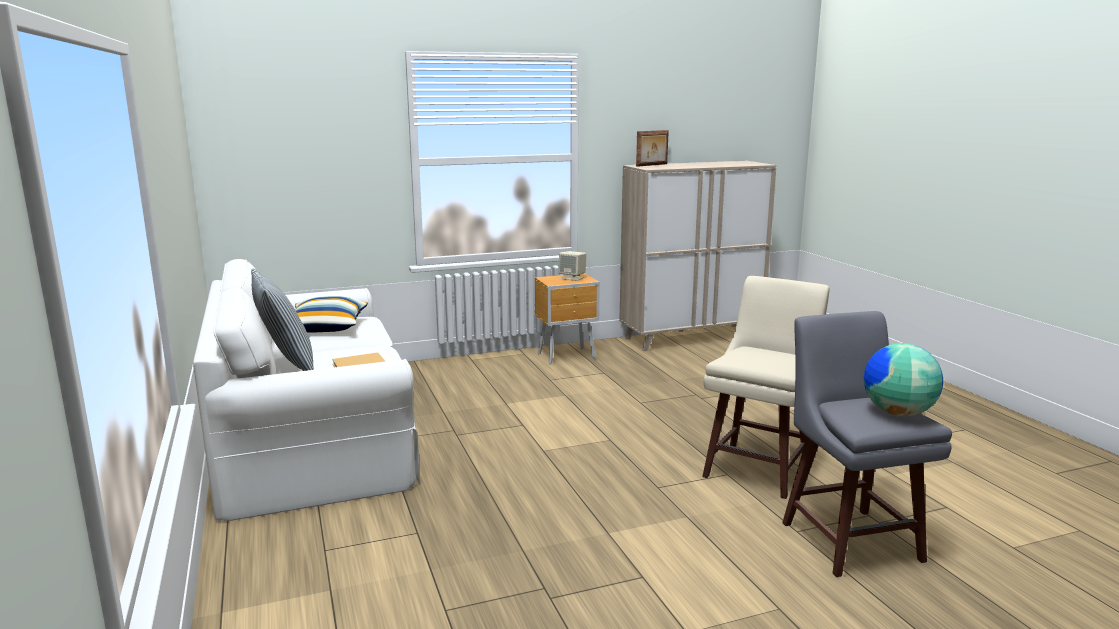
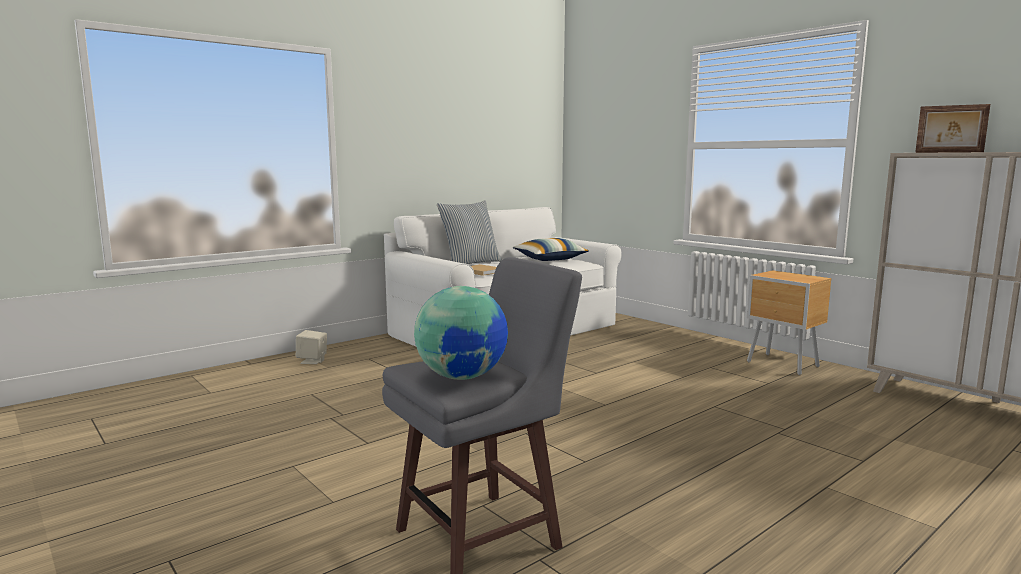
camera: 70 degrees right, 5 degrees down
(572, 278) = (799, 277): beige speaker -> beige speaker (312, 361)
(759, 469) = (614, 477): beige stool -> none

